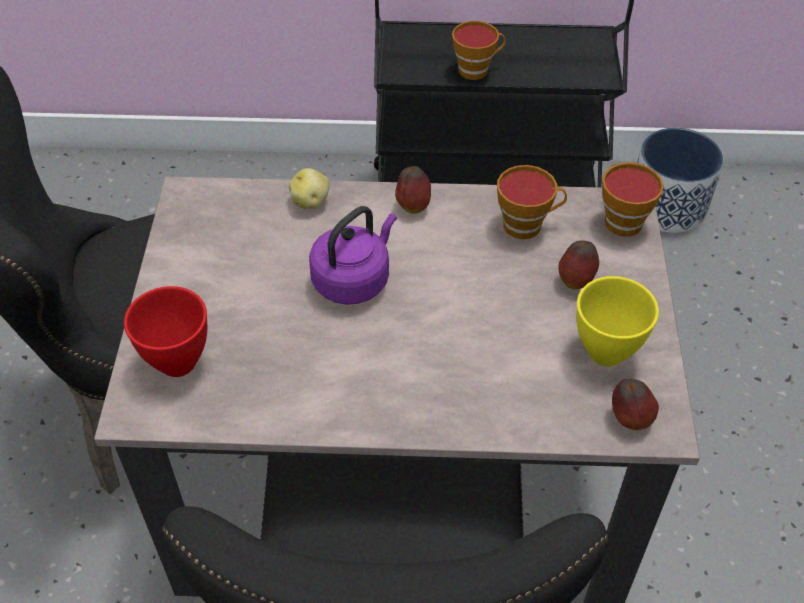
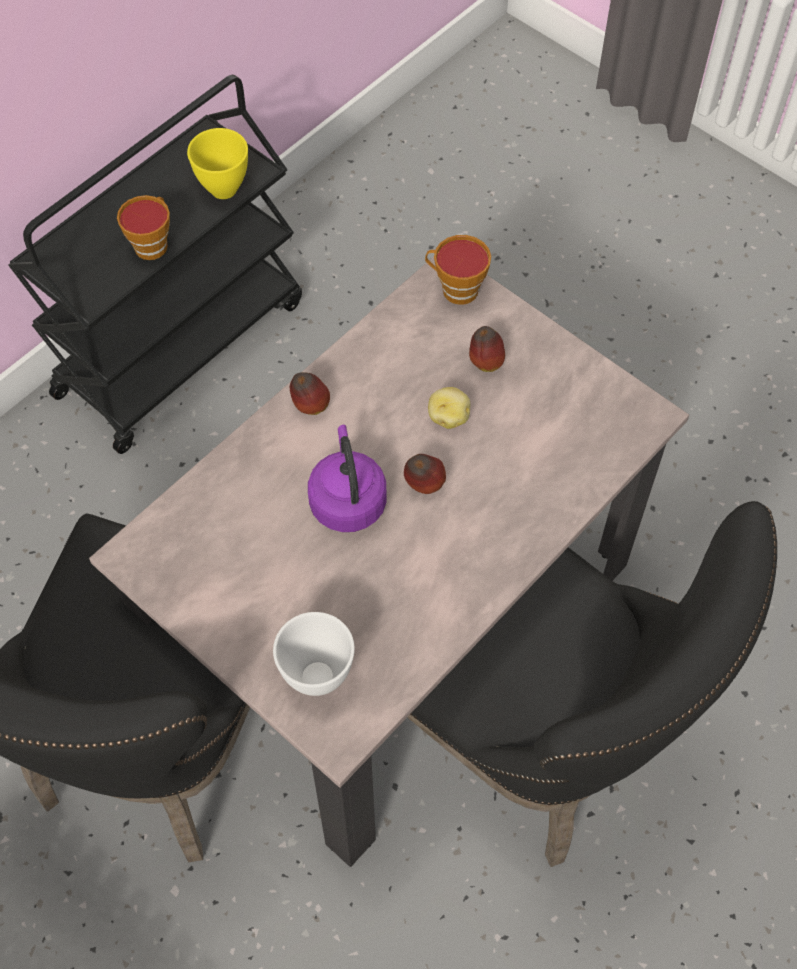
camera: 50 degrees left, 10 degrees up
(177, 361) = (315, 677): red bowl -> white bowl
(311, 201) = (233, 471): potato -> potato (448, 416)
(527, 225) = (403, 349): cup -> none
(605, 351) = (561, 395): yellow bowl -> yellow bowl (222, 188)
(629, 420) = (628, 428): apple -> apple (424, 485)
(668, 206) = (324, 233): planter -> none

